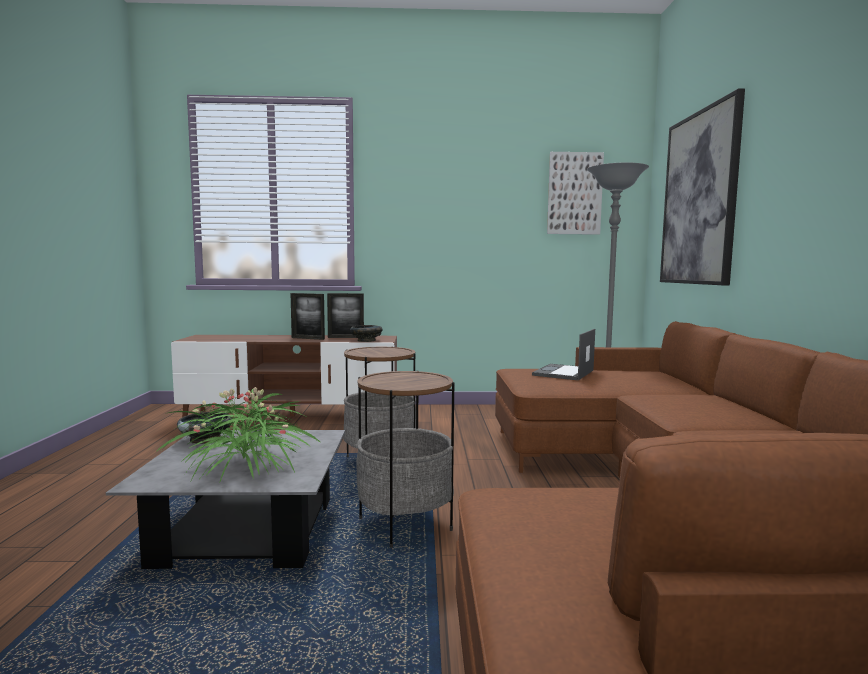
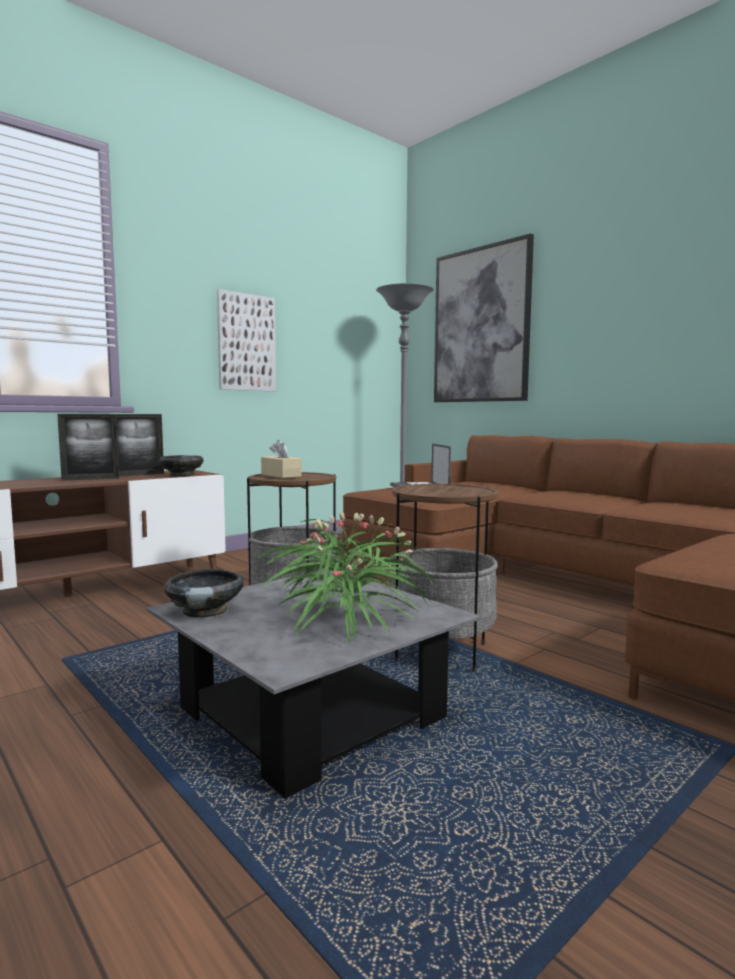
camera: 40 degrees left, 0 degrees up
(374, 350) = (281, 475): none -> beige tissue box
(574, 193) = (350, 311): picture -> picture (246, 342)

